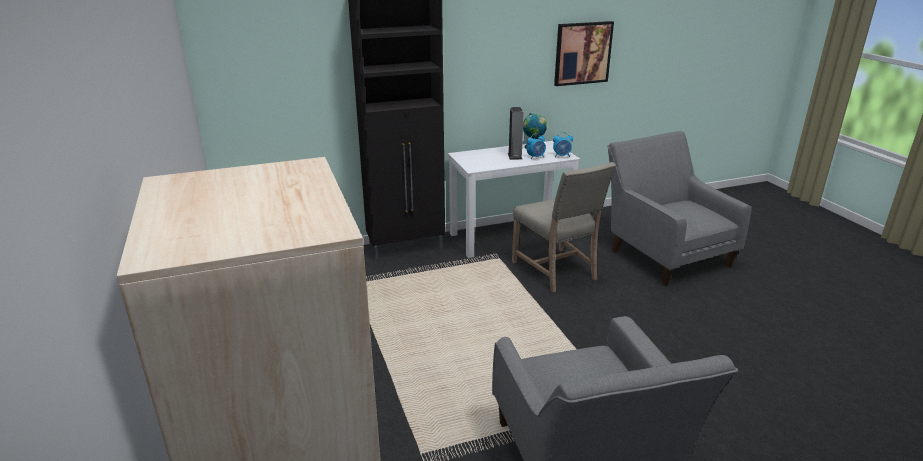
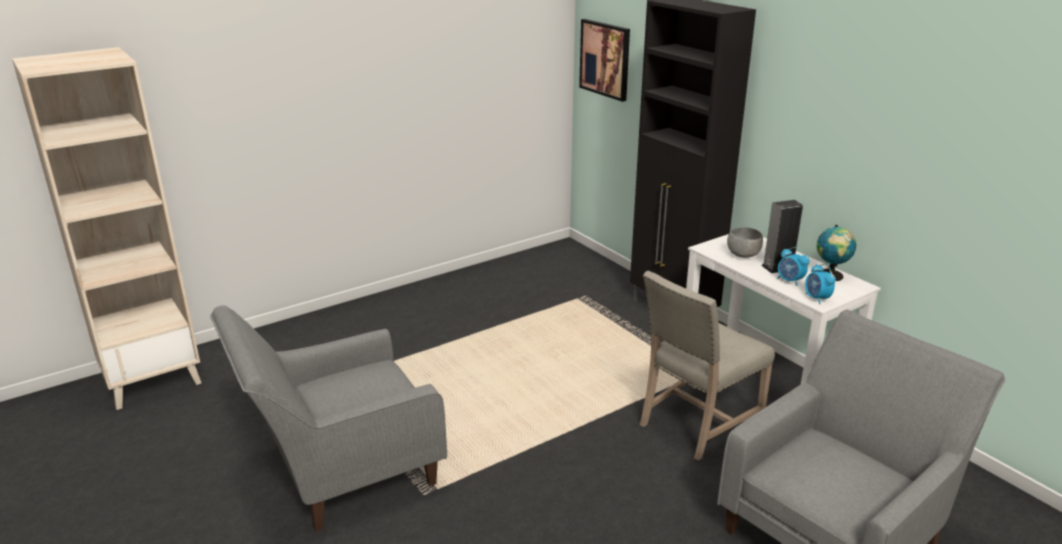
camera: 75 degrees right, 0 degrees up
(491, 161) = (743, 255): none -> grey bowl
(582, 53) = (958, 171): picture -> picture (605, 59)

